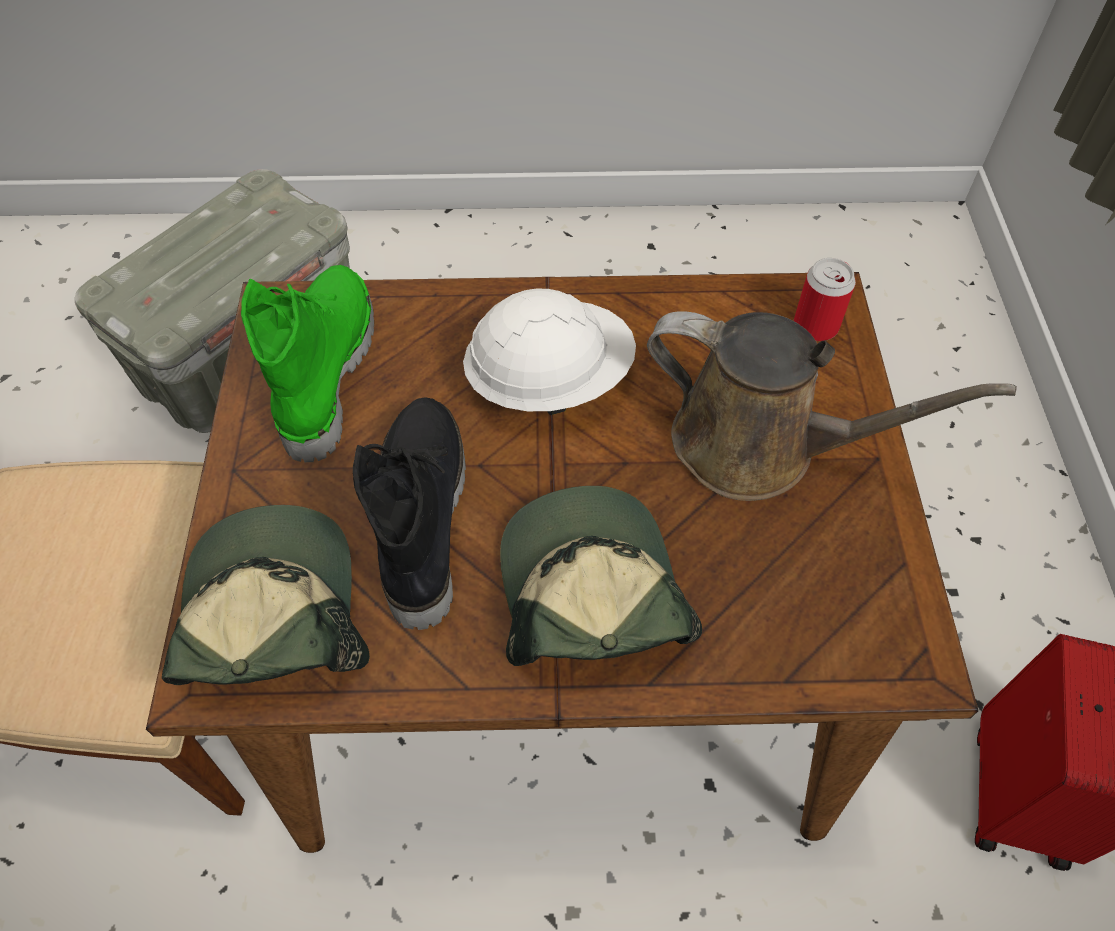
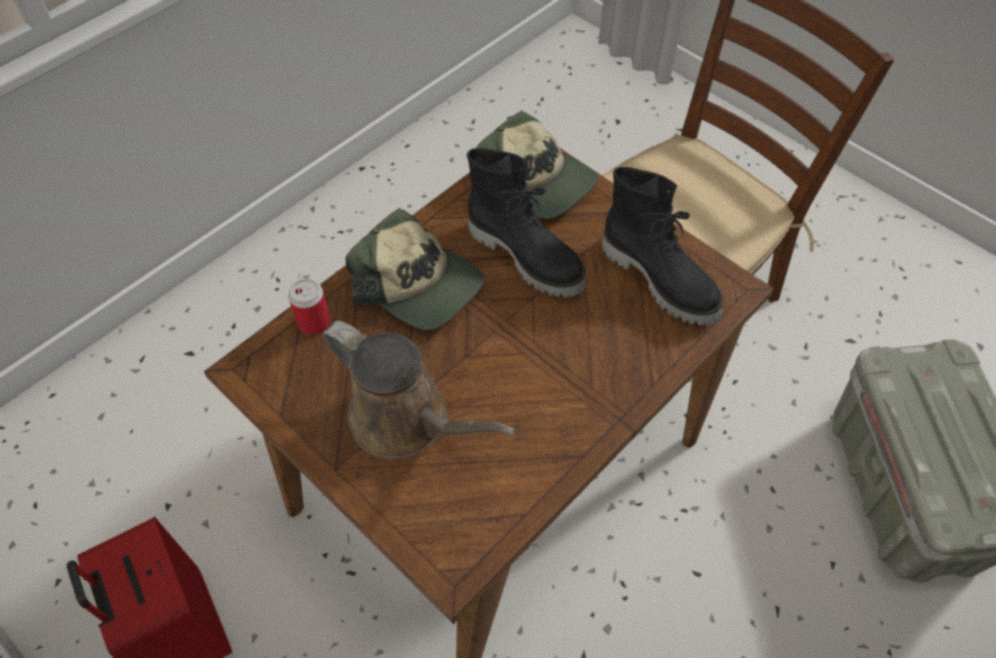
camera: 135 degrees right, 0 degrees up
(325, 373) = (661, 279): green boot -> black boot
(550, 382) = (551, 366): white hard hat -> none
(758, 446) = (406, 420): brown watering can -> brown watering can turned 120 degrees counterclockwise
(815, 326) = (443, 537): can -> can (314, 322)

